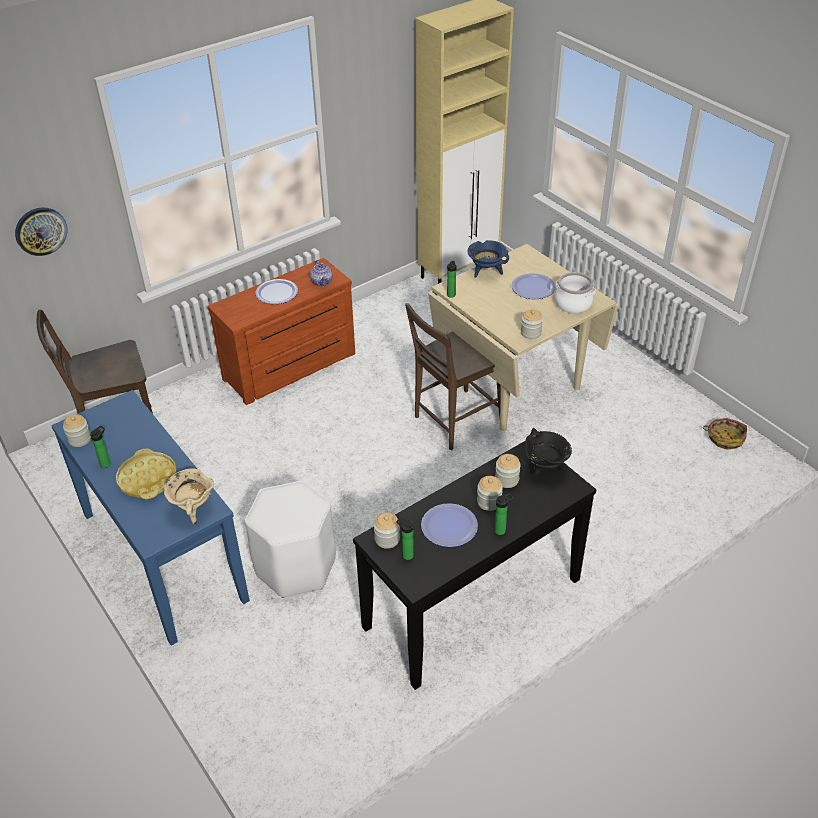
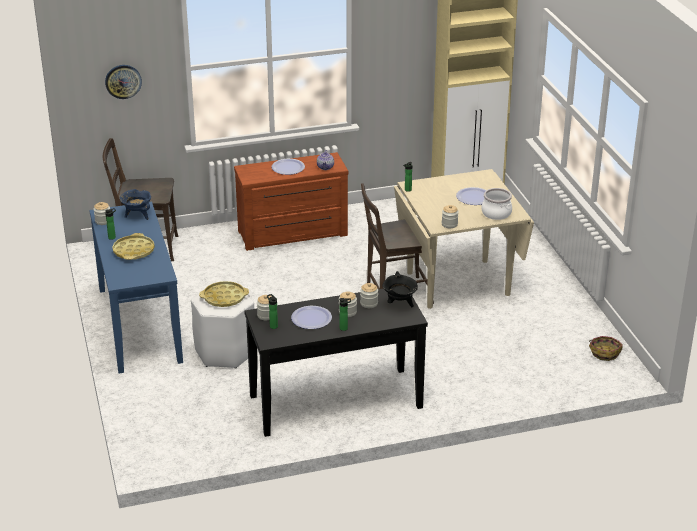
camera: 20 degrees right, 10 degrees down
(193, 509) = (153, 272): beige cooking pot -> none
(290, 508) = (224, 298): none -> yellow tray
(486, 272) = (445, 180): blue cooking pot -> blue cooking pot (137, 215)

